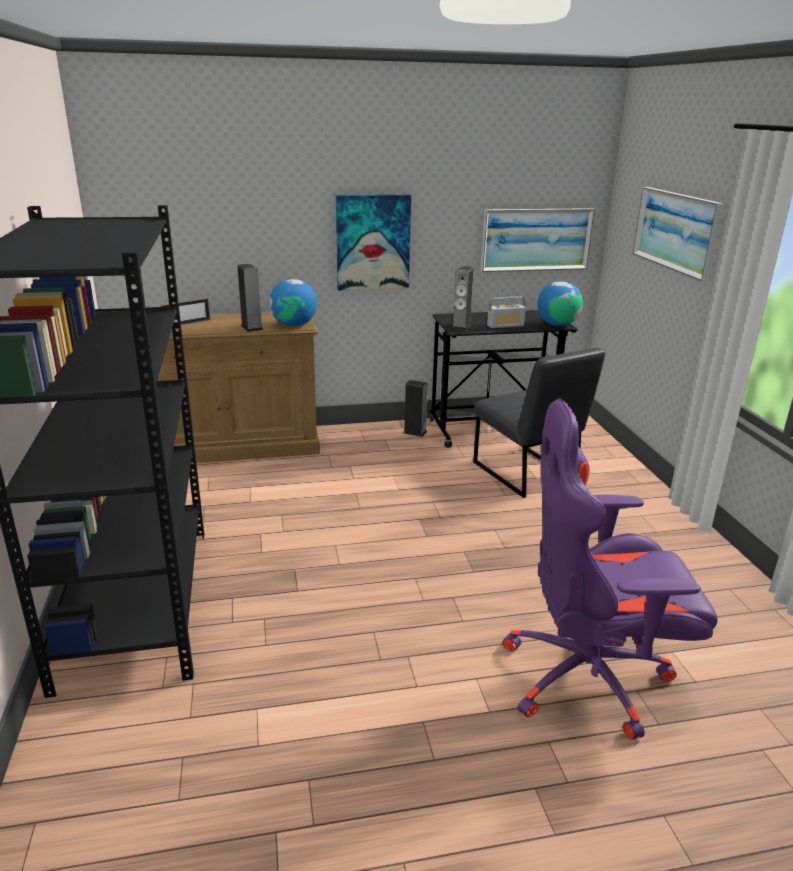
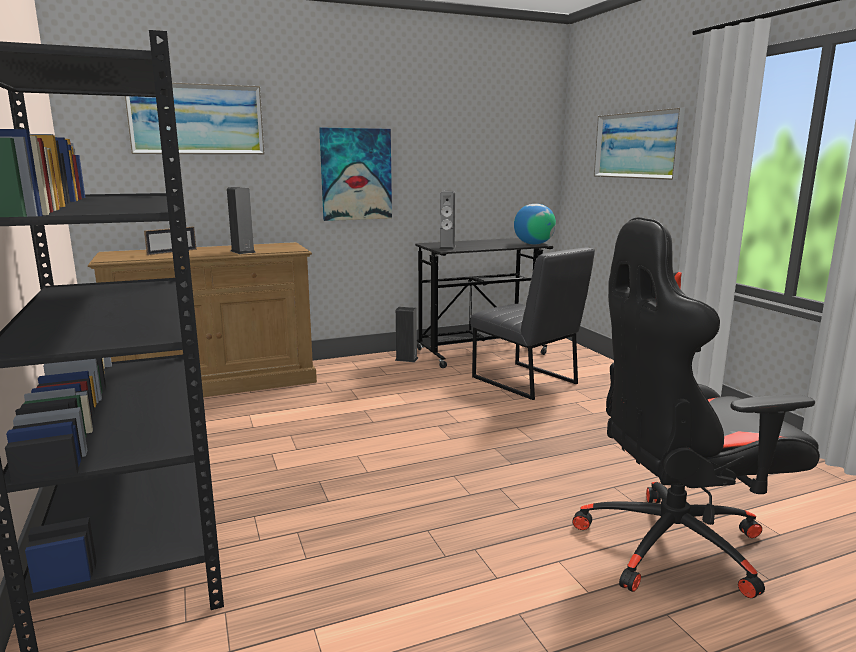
camera: 10 degrees left, 10 degrees down
(294, 325) = (286, 249): globe -> none
(505, 325) = (487, 246): radio -> none
(536, 239) = (503, 173): picture -> picture (197, 119)
(597, 678) = (684, 544): purple office chair -> black office chair

